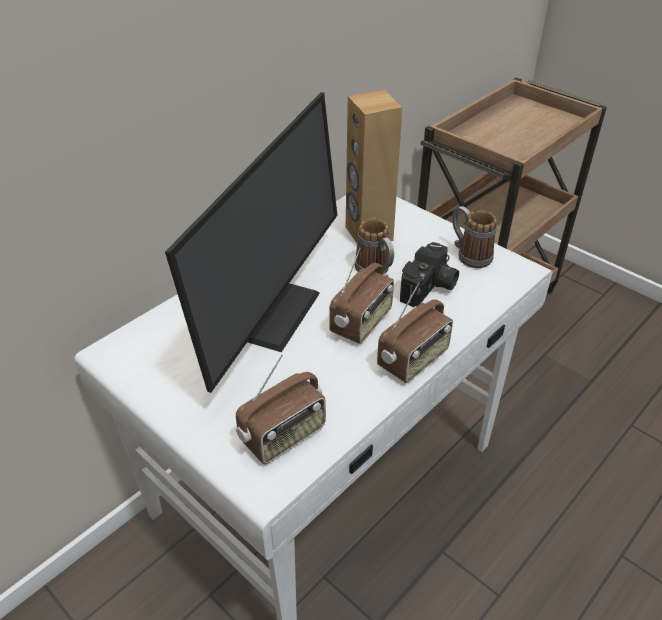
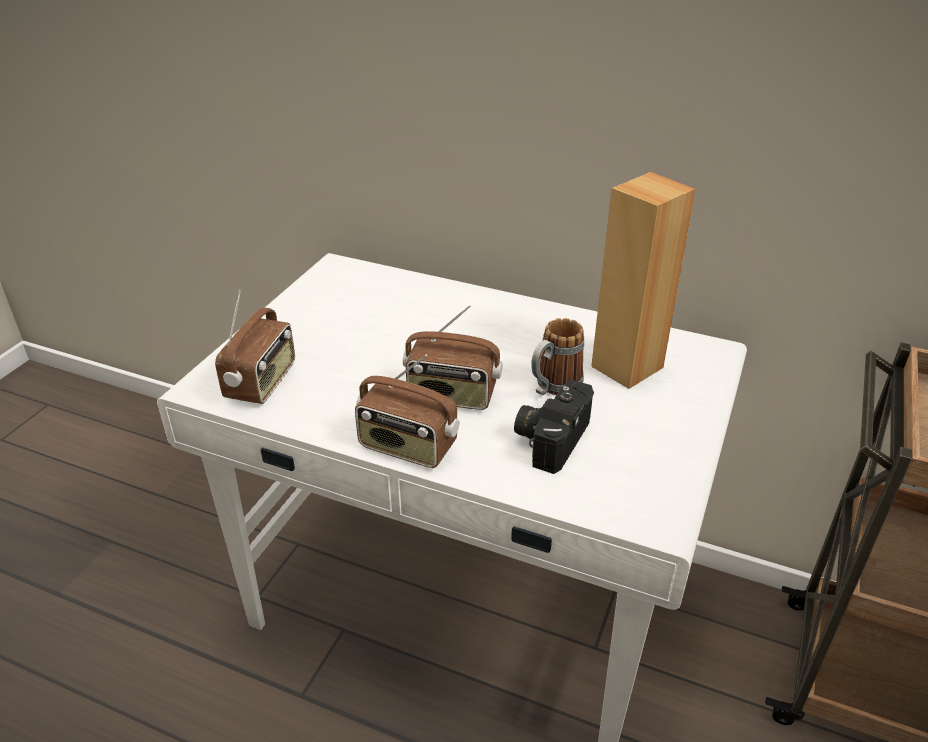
camera: 70 degrees right, 5 degrees down
(263, 310) = (435, 327): monitor -> none
(284, 436) = (262, 382): radio -> radio turned 105 degrees counterclockwise
(429, 288) = (550, 437): camera -> camera turned 105 degrees clockwise
(468, 255) = (651, 461): mug -> none

